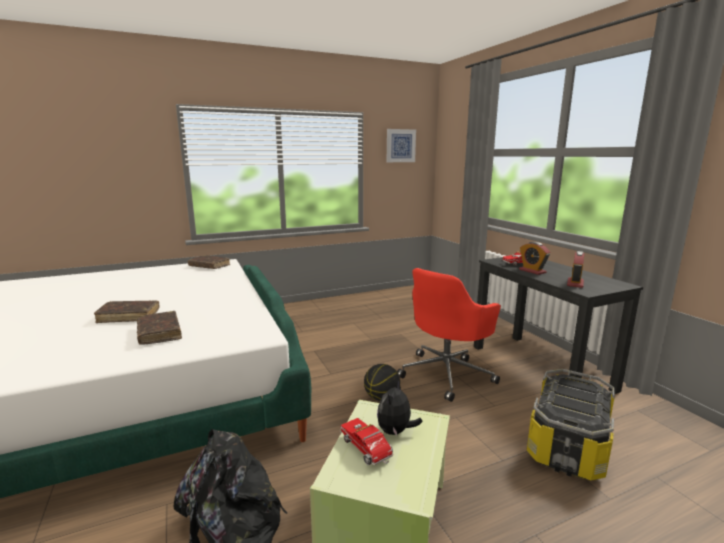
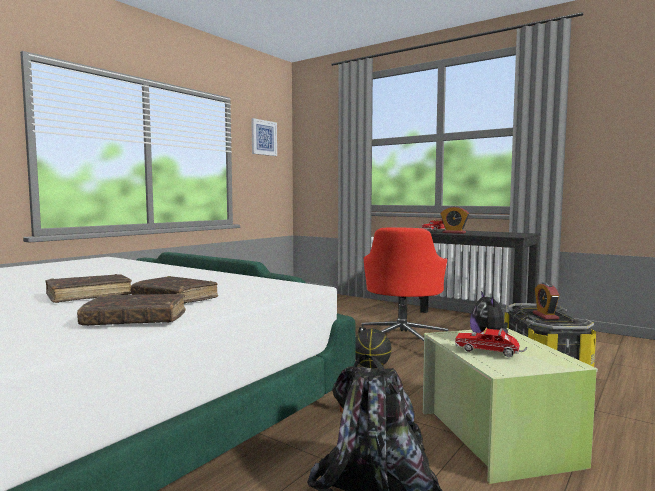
camera: 30 degrees left, 10 degrees down
(209, 266) = (89, 262): brown book -> brown book (135, 320)
(575, 283) = (498, 234): alarm clock -> alarm clock (545, 316)

